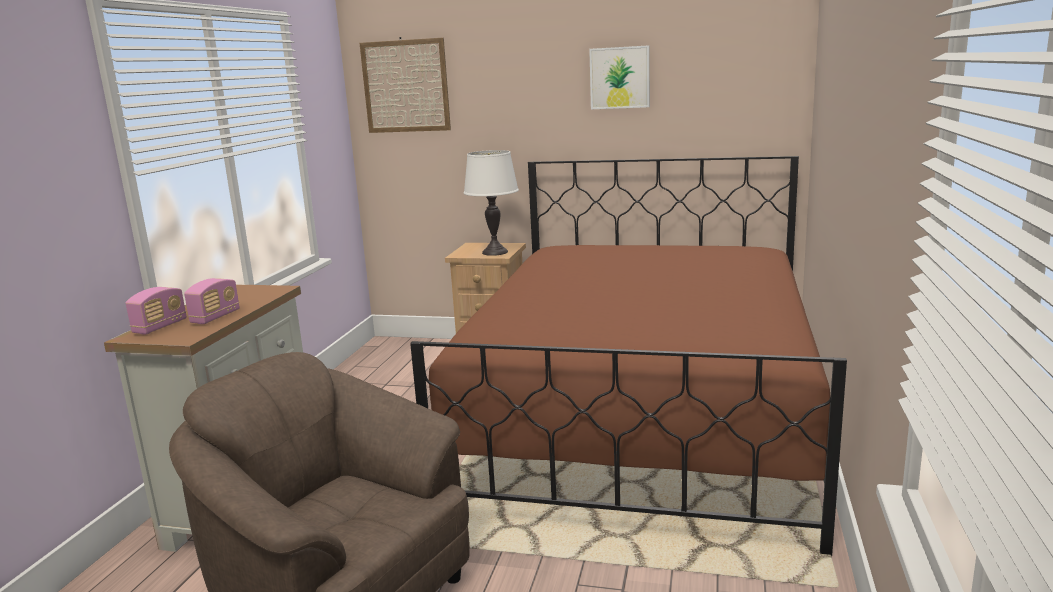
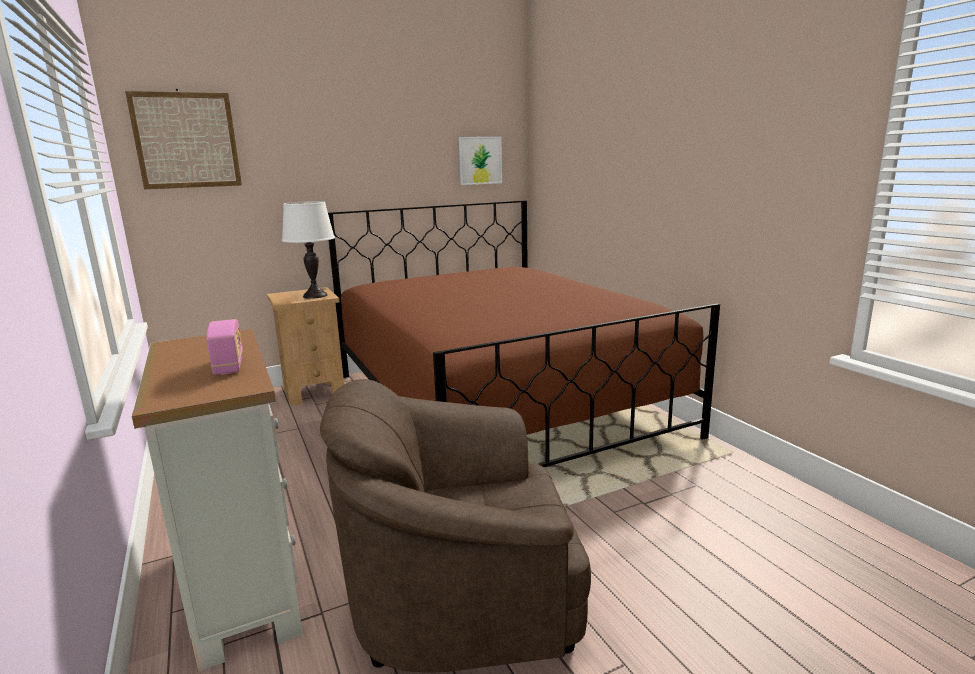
camera: 40 degrees left, 0 degrees up
(160, 327) = (177, 387): radio -> none
(619, 78) = (397, 140): picture -> picture (480, 160)

